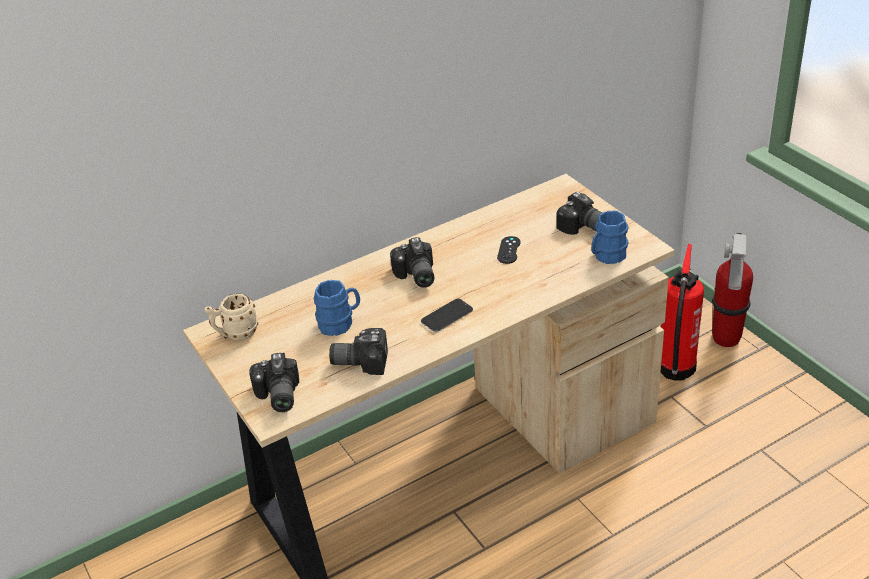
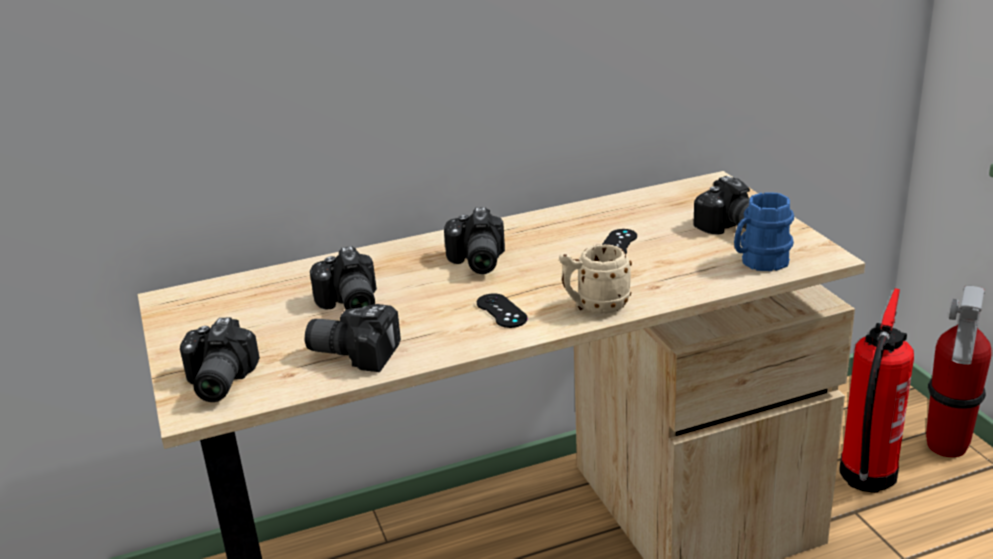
camera: 10 degrees right, 10 degrees down
(235, 334) = (202, 304): beige mug -> beige mug (595, 306)
(340, 323) = (348, 305): blue mug -> camera
(447, 316) = (501, 311): phone -> black game controller

